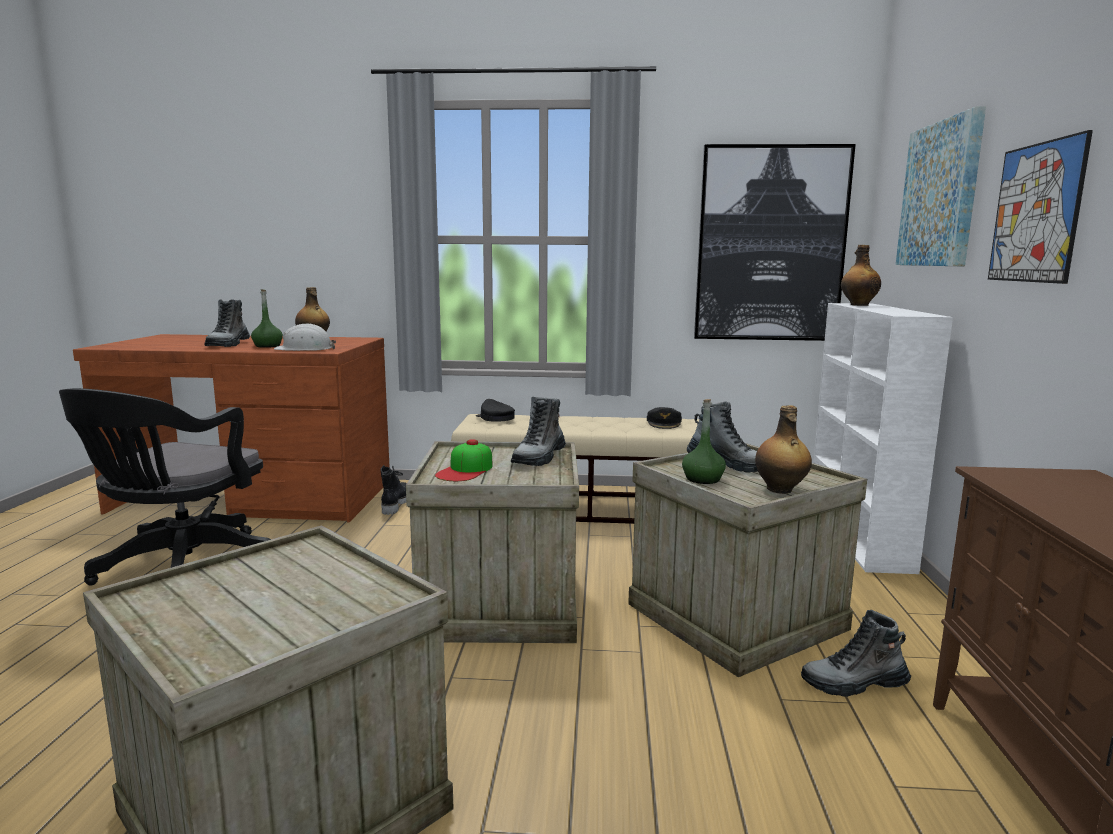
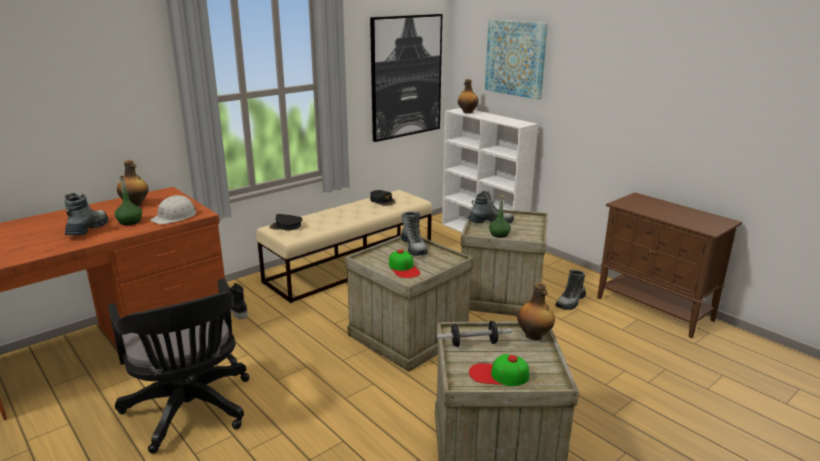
camera: 45 degrees left, 10 degrees up
(192, 615) = (498, 374): none -> cap
(228, 344) = (87, 229): boot -> boot turned 135 degrees counterclockwise
(288, 567) = (473, 343): none -> dumbbell
(780, 490) = (532, 229): bottle -> bottle (534, 336)
(1036, 213) = (588, 83): picture -> none

